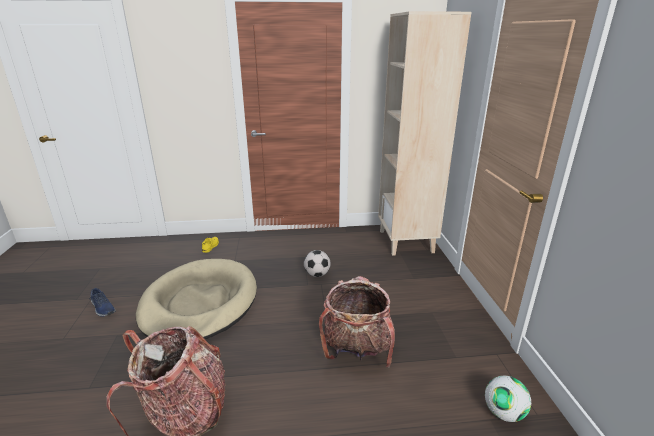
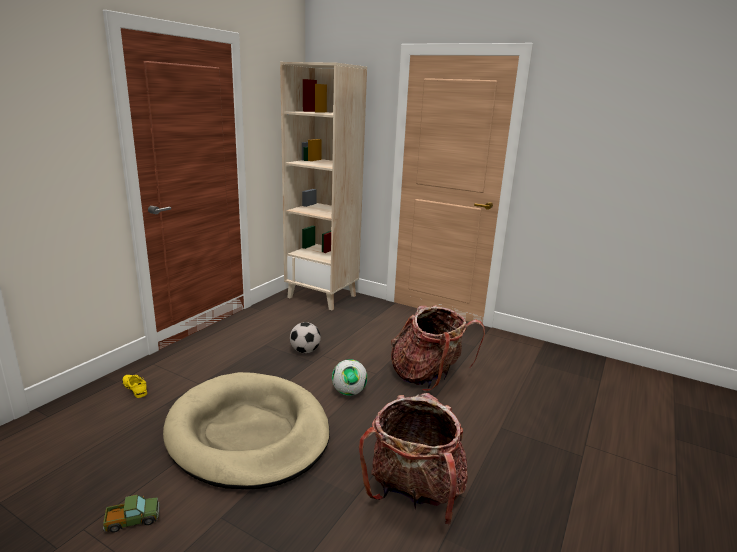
camera: 55 degrees left, 5 degrees down
(102, 308) = (132, 520): blue shoe -> toy truck
(503, 412) = (533, 356): football -> football (349, 392)

